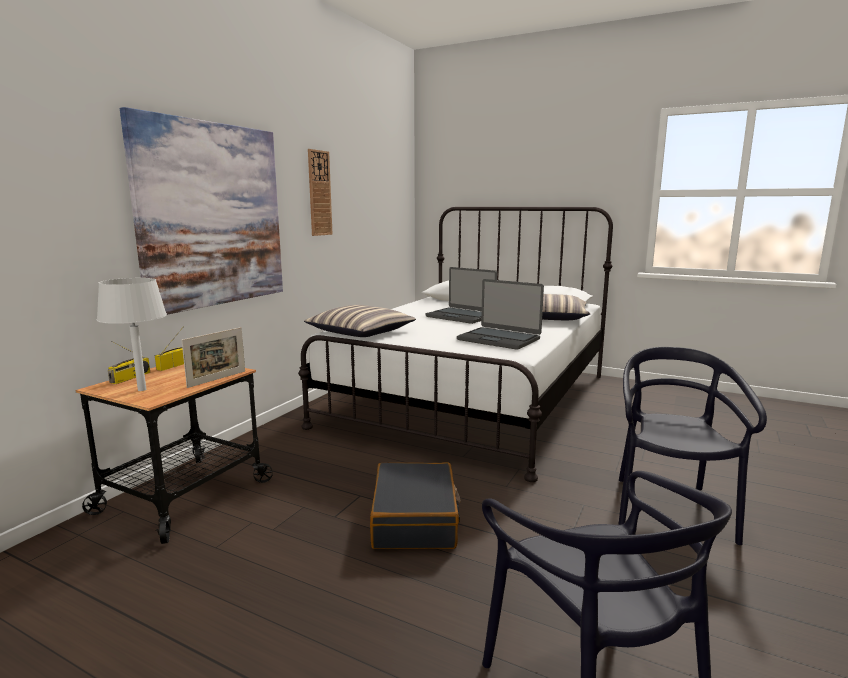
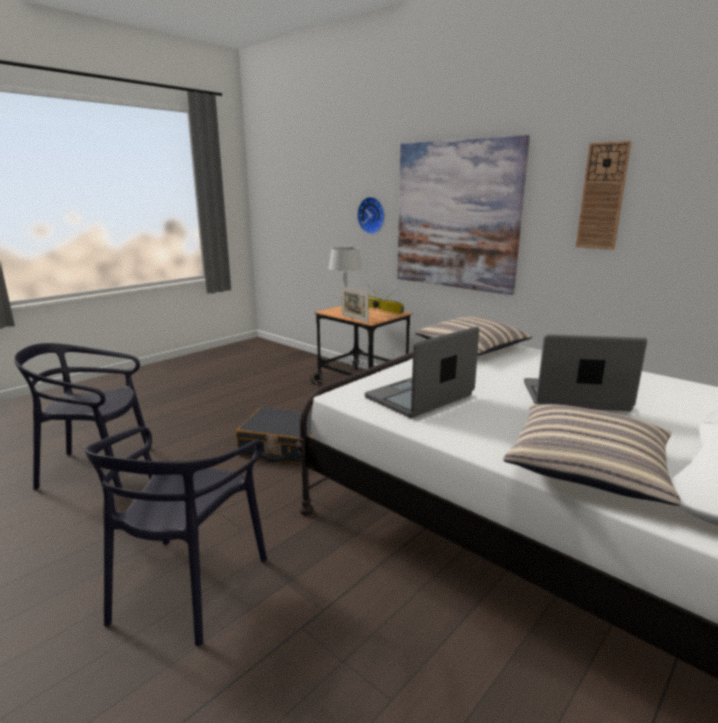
camera: 105 degrees right, 5 degrees up
(71, 223) = (372, 215): none -> wall clock
(461, 316) = (575, 397): laptop -> laptop turned 45 degrees clockwise
(668, 510) = (188, 586): black chair -> black chair turned 75 degrees clockwise

